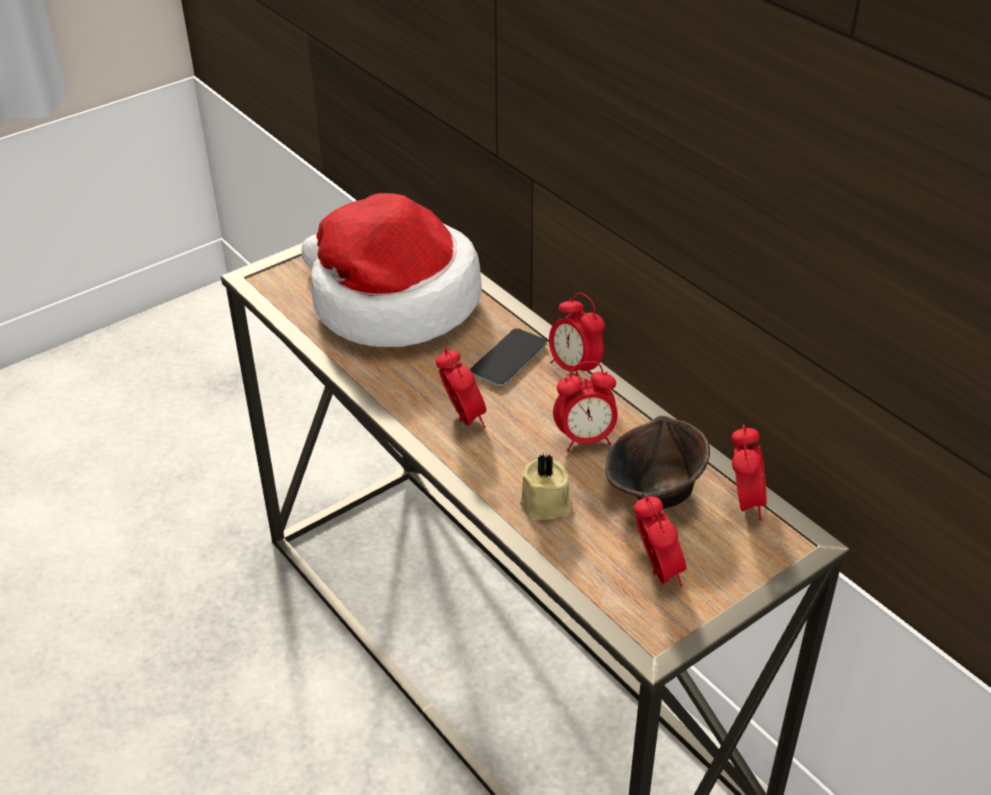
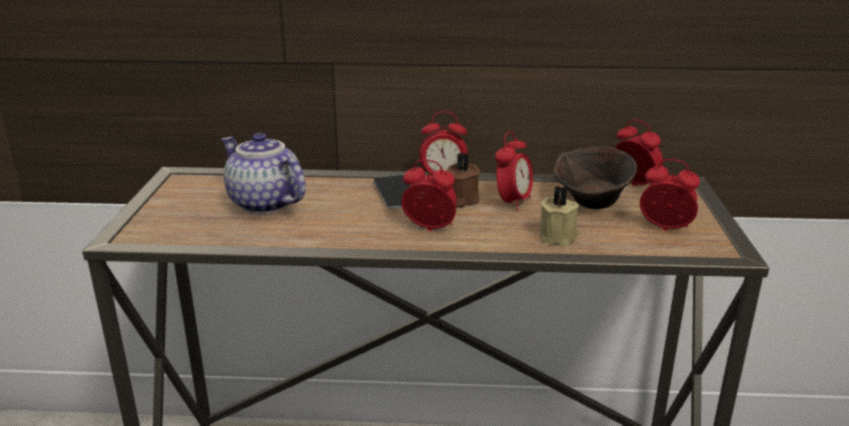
camera: 50 degrees left, 15 degrees down
(391, 302) = (263, 204): hat -> teapot
(547, 404) = (460, 200): none -> brown candle

